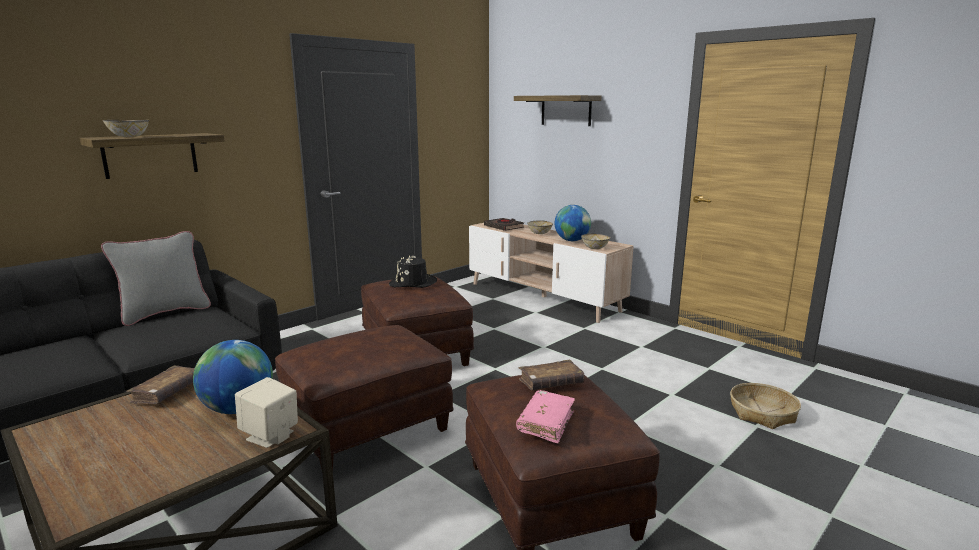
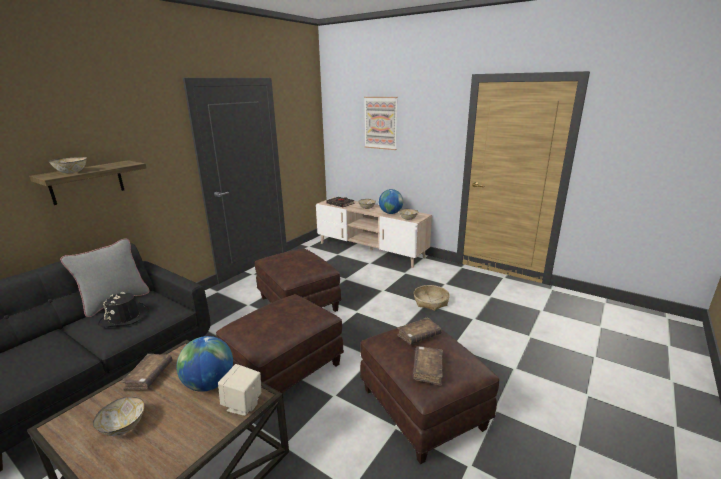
camera: 10 degrees left, 5 degrees up
(111, 441) = (123, 427): none -> bowl
(413, 283) = (293, 257): black hat -> black hat (124, 317)
(546, 423) = (427, 369): pink book -> brown book
(566, 110) = (380, 123): shelf -> picture
(762, 413) = (530, 326): basket -> basket (431, 302)

